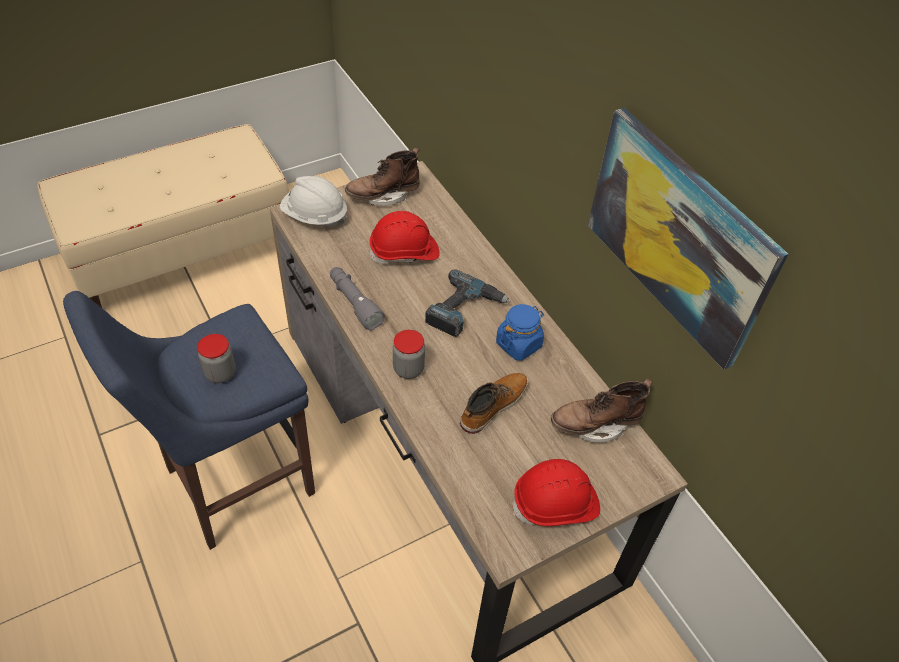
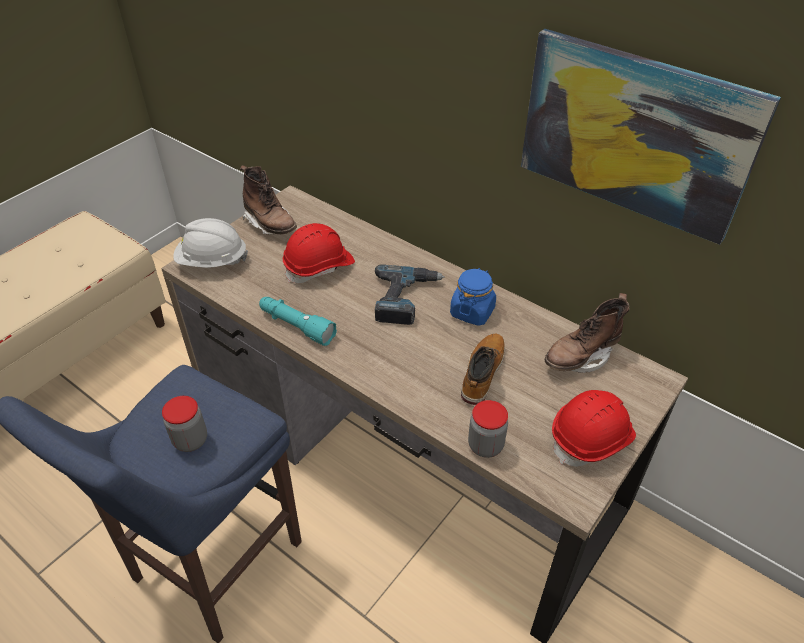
camera: 20 degrees left, 5 degrees down
(354, 303) = (296, 326): grey flashlight -> turquoise flashlight
(383, 196) = (270, 224): brown boot -> brown boot turned 90 degrees counterclockwise
(408, 369) = (384, 368): jar -> jar (485, 445)

